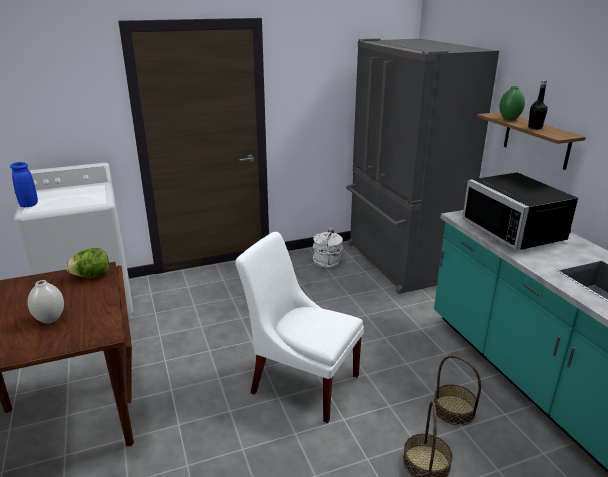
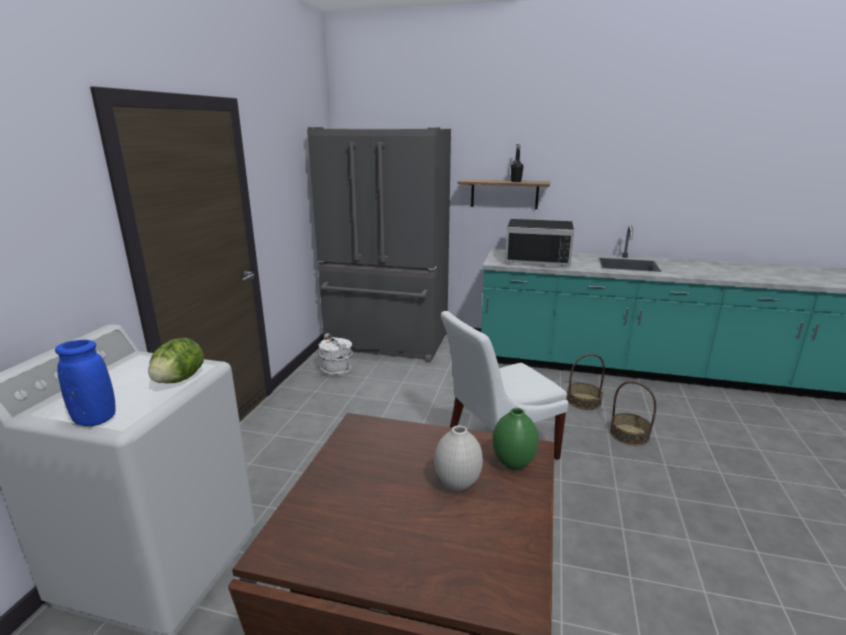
camera: 55 degrees left, 5 degrees down
(92, 276) = (369, 435): lettuce -> lettuce (179, 380)
(509, 119) = (485, 180): green vase -> green vase (513, 463)

